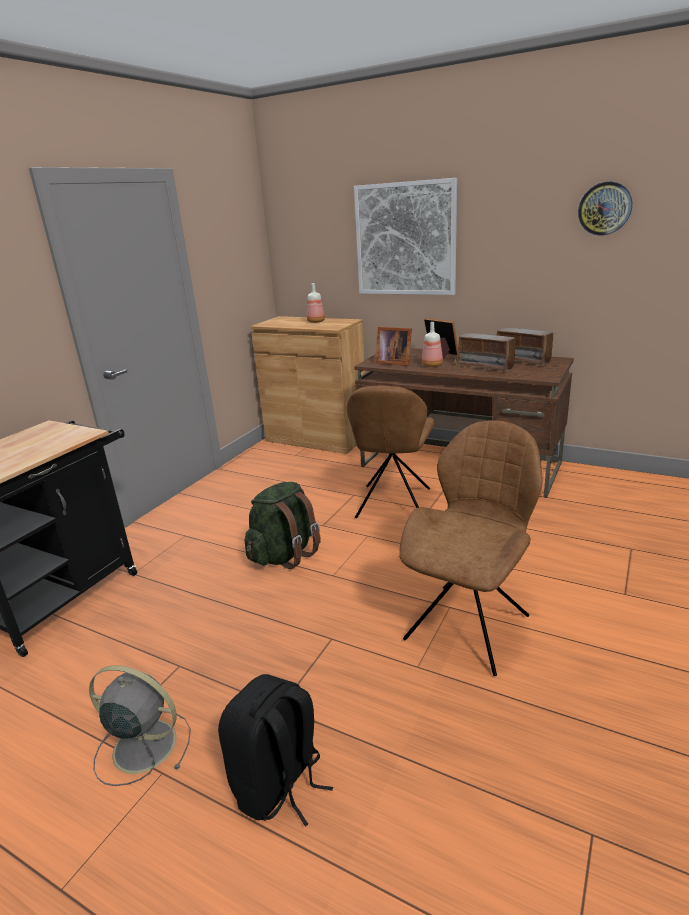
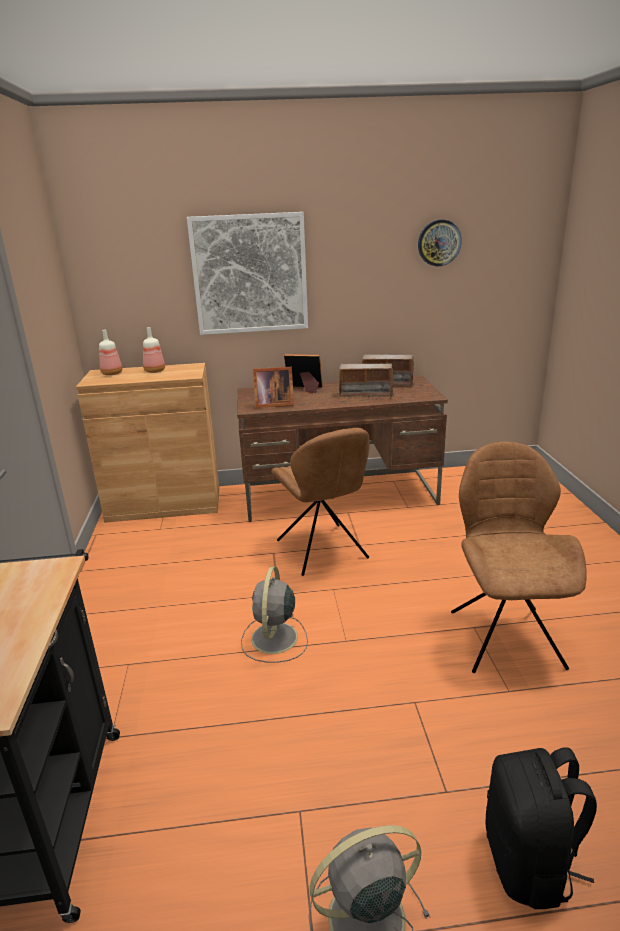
camera: 35 degrees left, 0 degrees up
(285, 554) = (274, 639): green backpack -> grey fan
(432, 365) = (316, 401): bottle -> bottle (112, 373)

